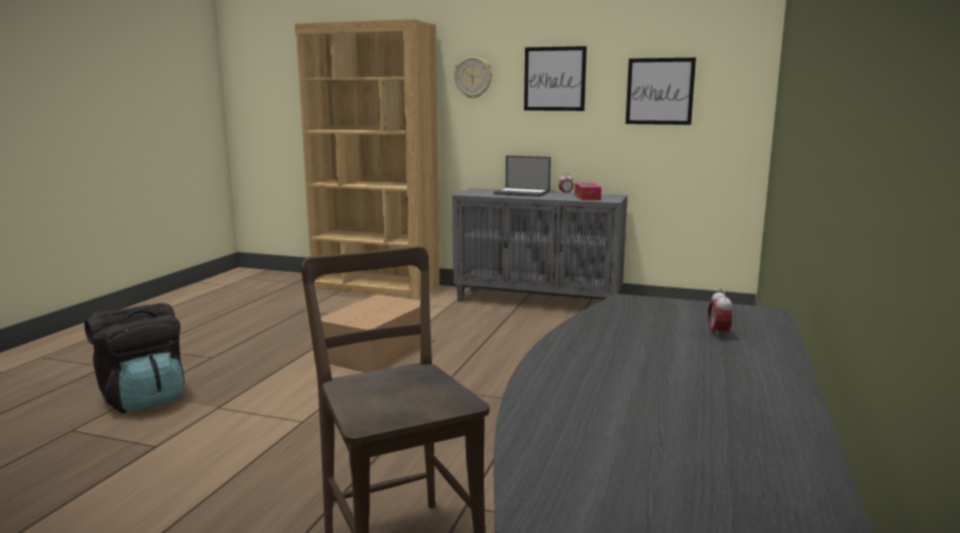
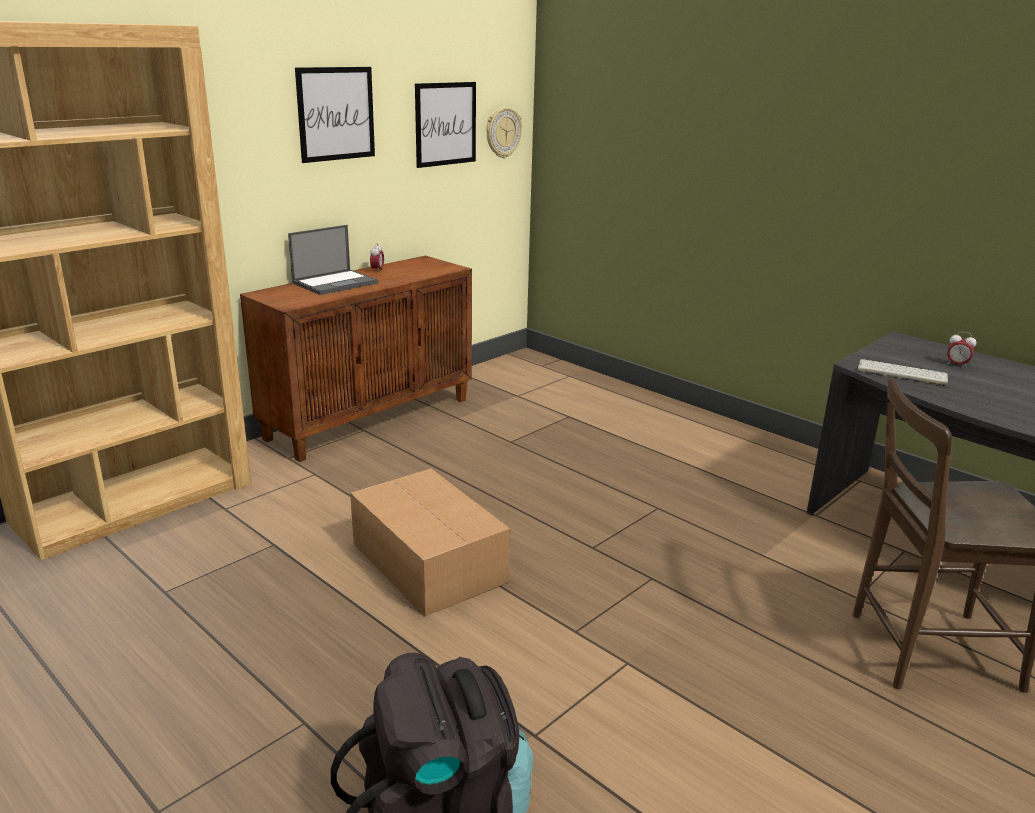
camera: 65 degrees left, 10 degrees up
(473, 77) = (223, 117): wall clock -> wall clock (502, 132)
(538, 301) = (370, 418): grey cabinet -> brown cabinet
(587, 197) = (417, 269): tissue box -> none
(633, 314) = (900, 373): none -> keyboard

